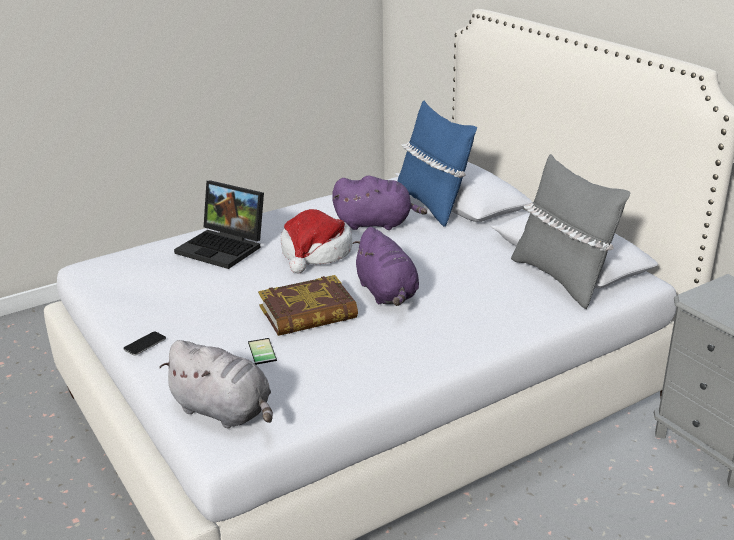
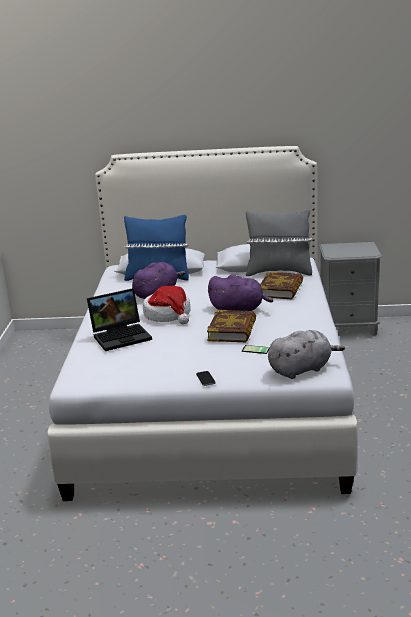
camera: 55 degrees left, 5 degrees down
(495, 302) = (281, 290): none -> book

